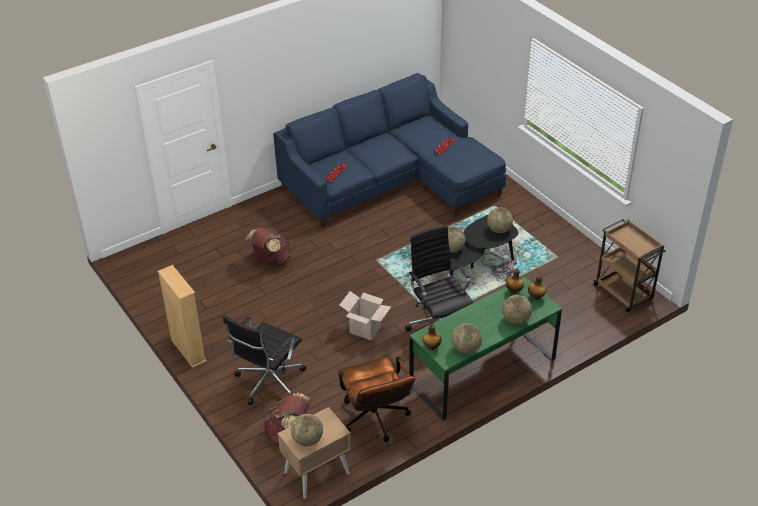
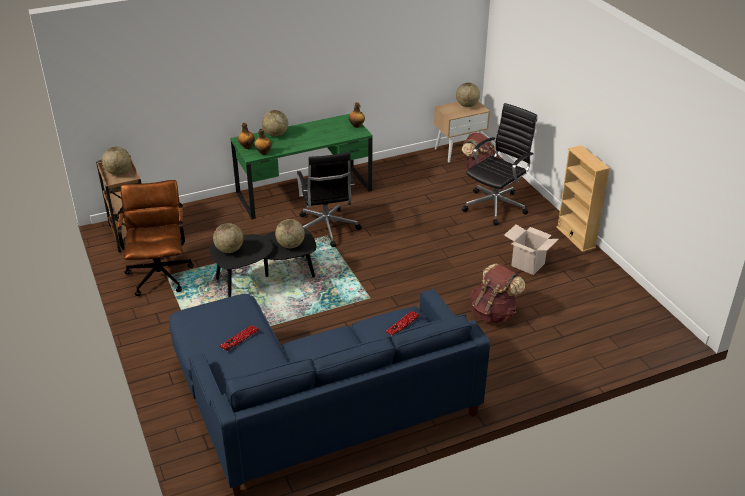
camera: 170 degrees left, 5 degrees down
(365, 329) = (399, 234): cardboard box -> cardboard box (528, 264)
(376, 421) = (407, 172): brown office chair -> brown office chair (160, 272)
(466, 349) = (329, 122): globe -> globe (118, 172)

